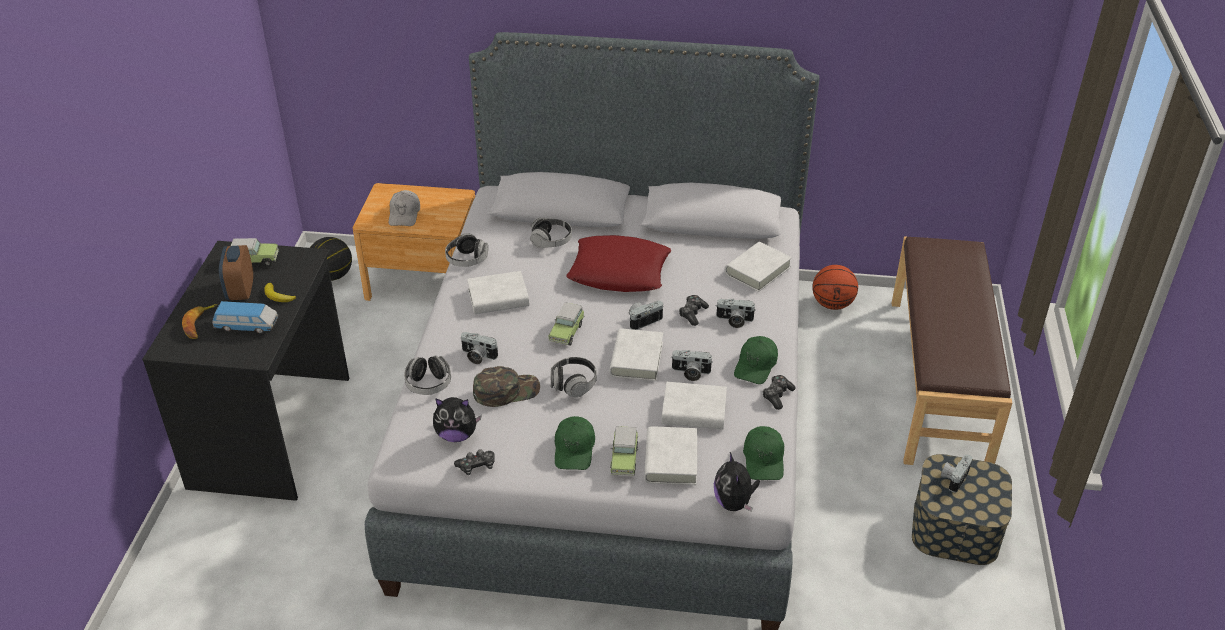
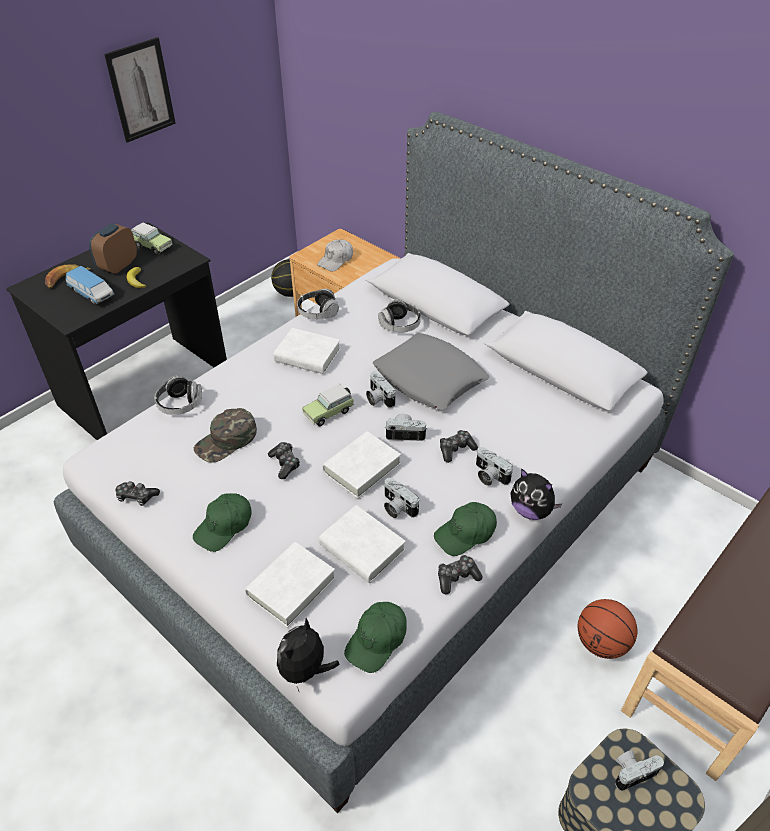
camera: 35 degrees right, 5 degrees up
(188, 98) = (141, 90): none -> picture
(456, 435) = (151, 460): plush toy -> plush toy (531, 510)
(477, 356) = (239, 399): camera -> camera (378, 398)
(506, 390) = (226, 441): green cap -> green cap turned 120 degrees clockwise
(573, 384) = (285, 463): headphones -> game controller
(619, 272) = (430, 378): red pillow -> grey pillow
(624, 459) = (254, 561): toy car -> none
(757, 271) = (560, 436): white book -> none
(832, 304) = (682, 503): basketball -> basketball (601, 642)

